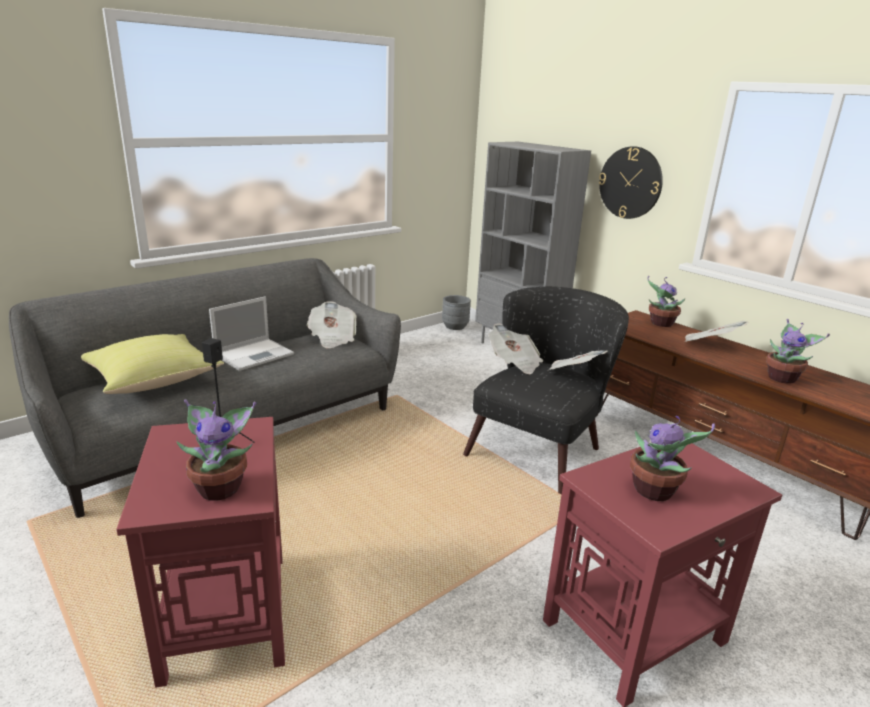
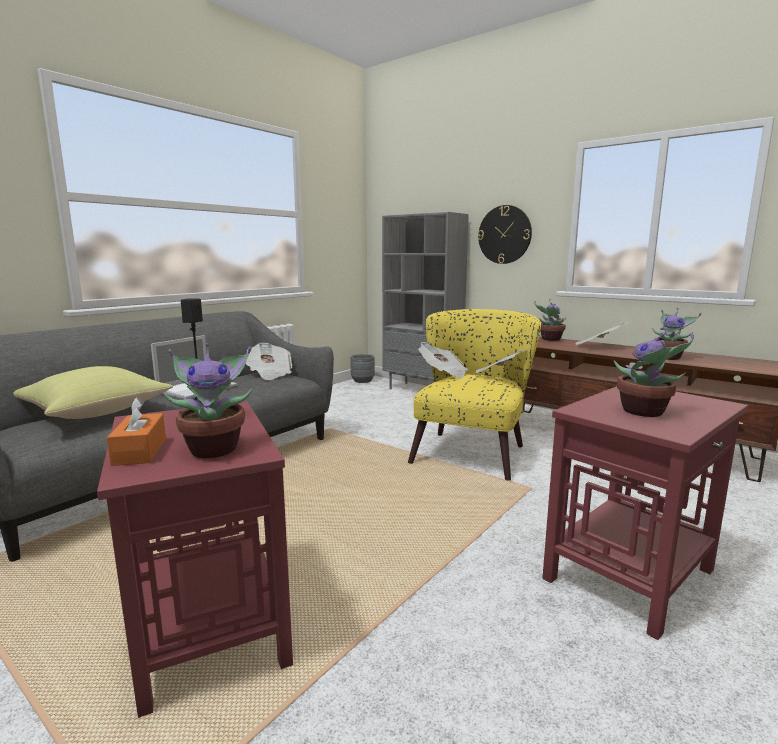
camera: 10 degrees left, 10 degrees down
(160, 482) = (140, 451): none -> orange tissue box
(540, 446) = (473, 450): black armchair -> yellow armchair

